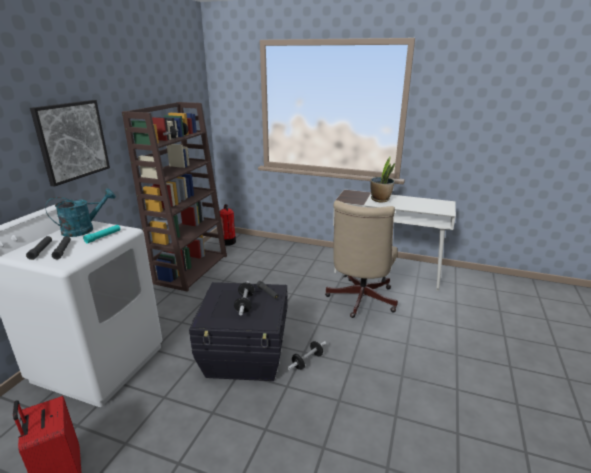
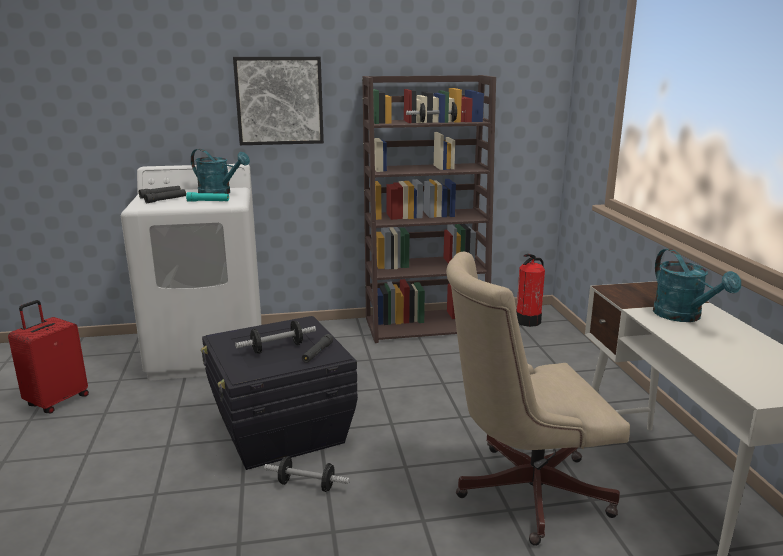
camera: 60 degrees right, 5 degrees down
(380, 199) = (683, 316): potted plant -> turquoise watering can

